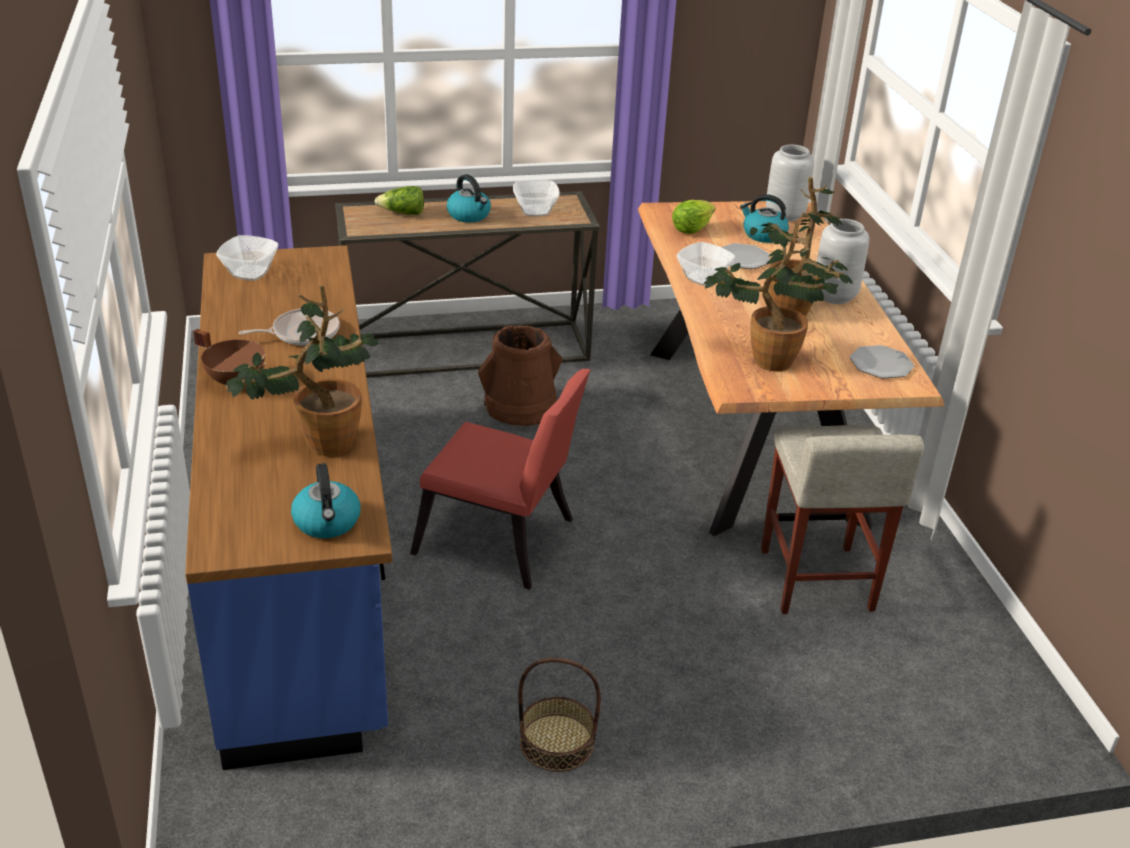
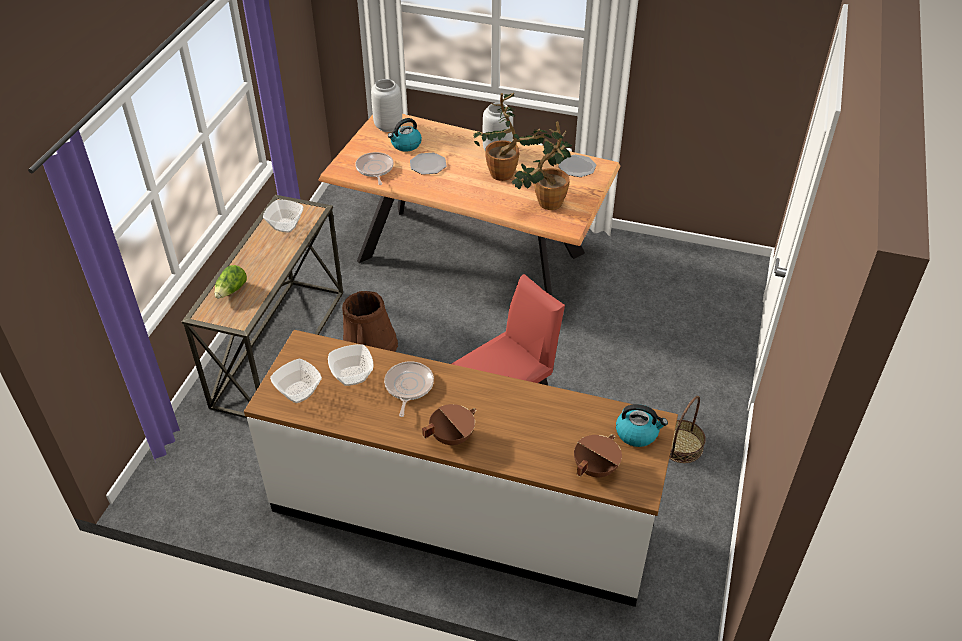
camera: 60 degrees left, 10 degrees up
(239, 500) = (594, 468): none -> brown cooking pot
(301, 560) = (462, 513): blue counter -> white counter
(318, 444) = (552, 415): potted plant -> none
(469, 215) = (264, 258): kettle -> none
(691, 229) = (375, 169): lettuce -> frying pan
(703, 279) = (440, 190): bowl -> bowl (353, 376)
(816, 581) = (613, 292): beige stool -> none

